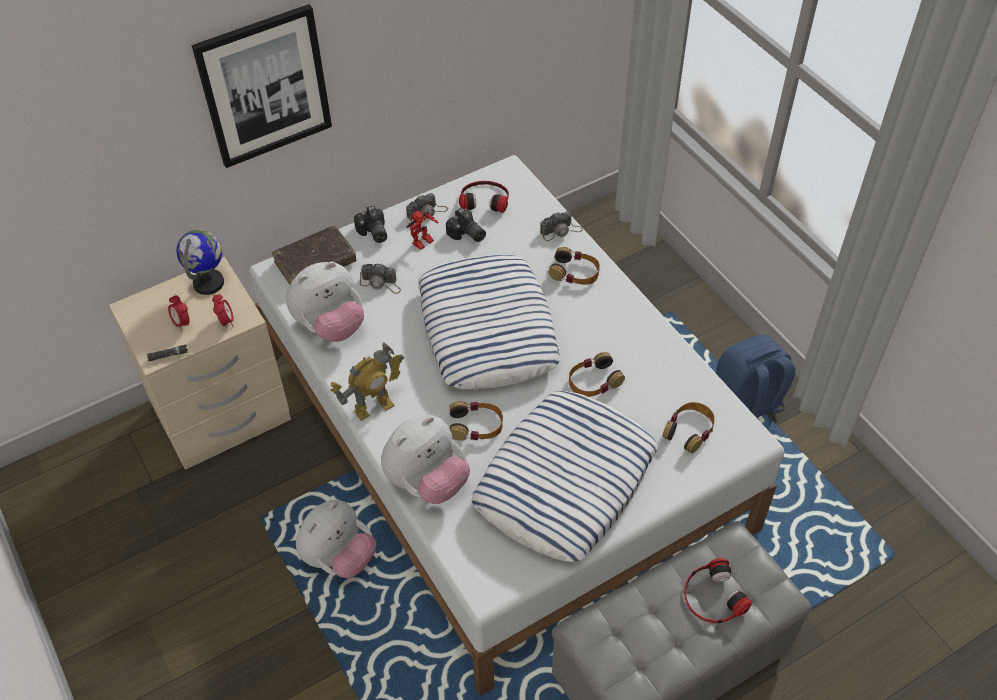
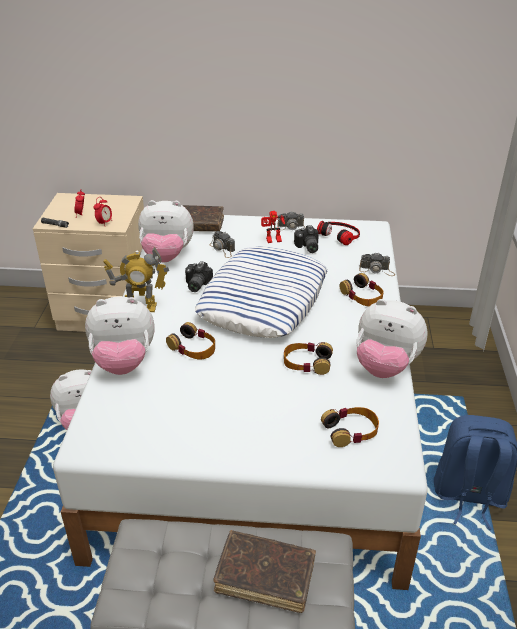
camera: 35 degrees right, 15 degrees down
(209, 283) = (118, 203): globe -> none
(264, 86) = (193, 68): picture -> none
(373, 233) = (247, 224): camera -> camera (196, 284)
(565, 481) = (216, 411): pillow -> none
(661, 345) = (385, 366): none -> plush toy
(712, 597) = (265, 576): headphones -> brown book

